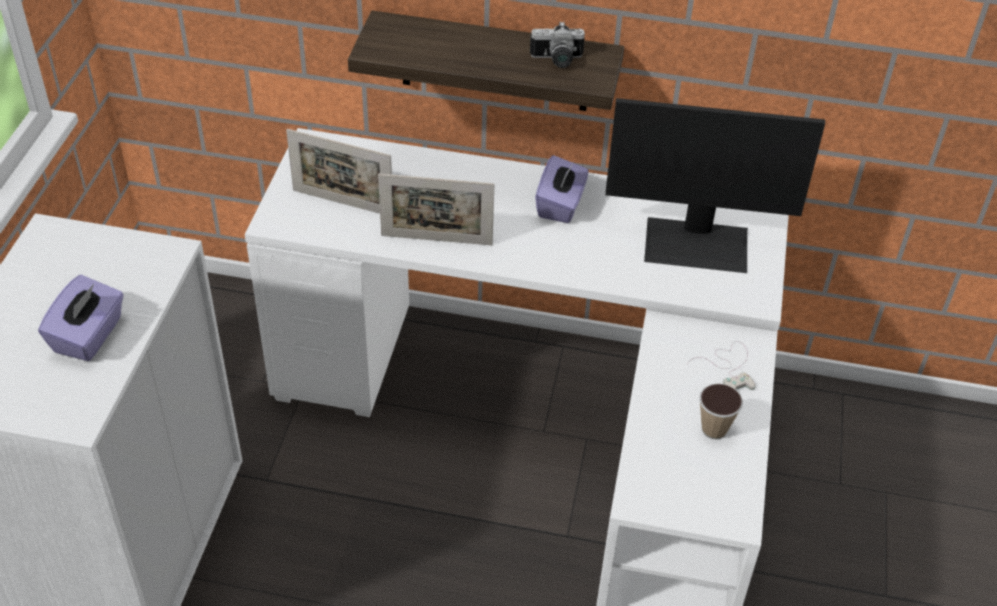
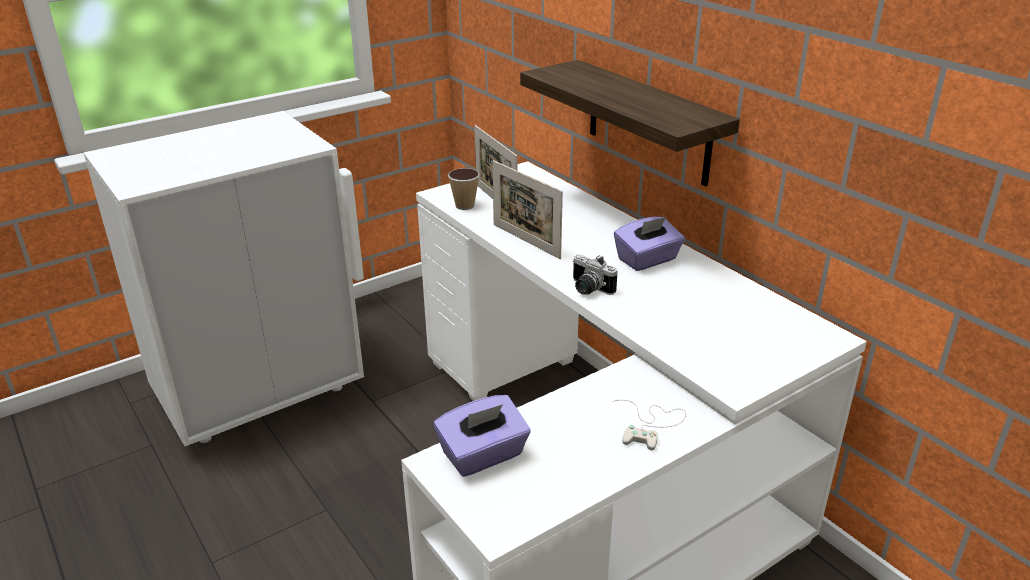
camera: 45 degrees right, 15 degrees down
(89, 336) = (208, 160): purple tissue box -> purple tissue box (483, 455)
(557, 60) = (667, 109): camera -> camera (588, 289)
(697, 244) = (731, 327): monitor -> none
(714, 429) = (574, 456): cup -> cup (464, 206)

